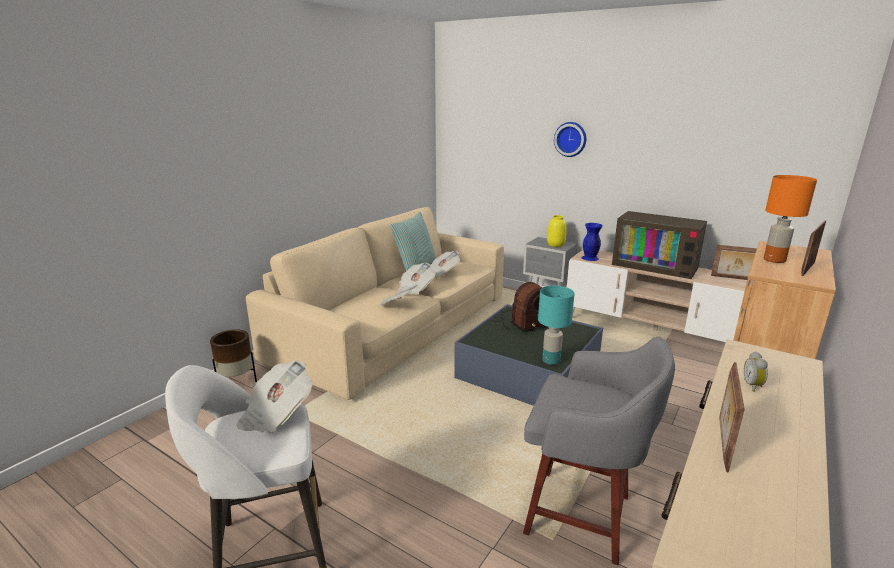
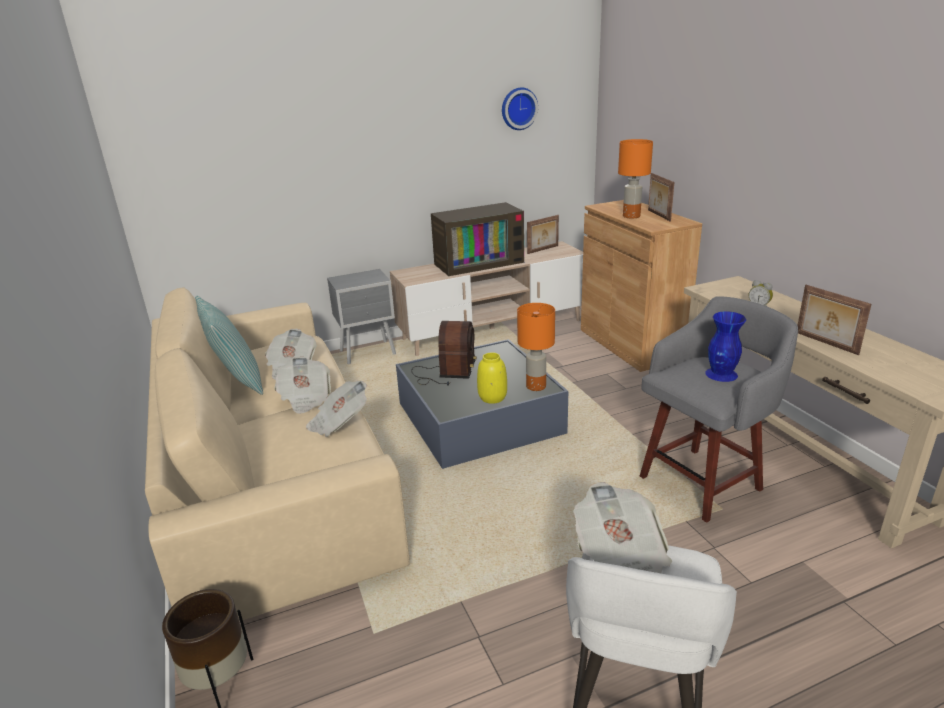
camera: 55 degrees left, 5 degrees up
(551, 360) = (535, 386): turquoise table lamp -> orange table lamp
(555, 244) = (365, 278): yellow vase -> yellow vase (492, 398)
(571, 139) = (342, 142): wall clock -> wall clock (518, 108)
(589, 258) = (418, 278): blue vase -> blue vase (721, 374)

